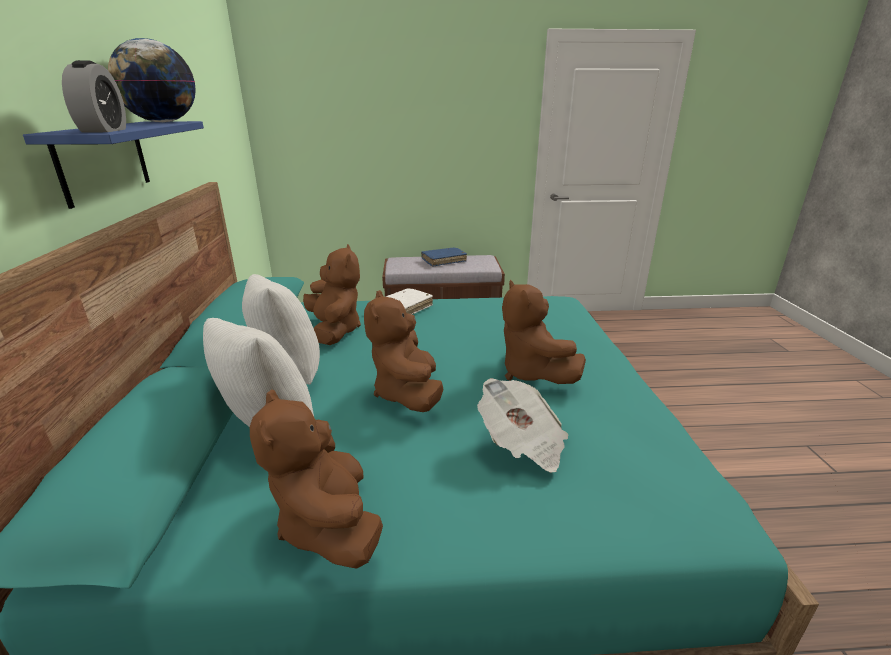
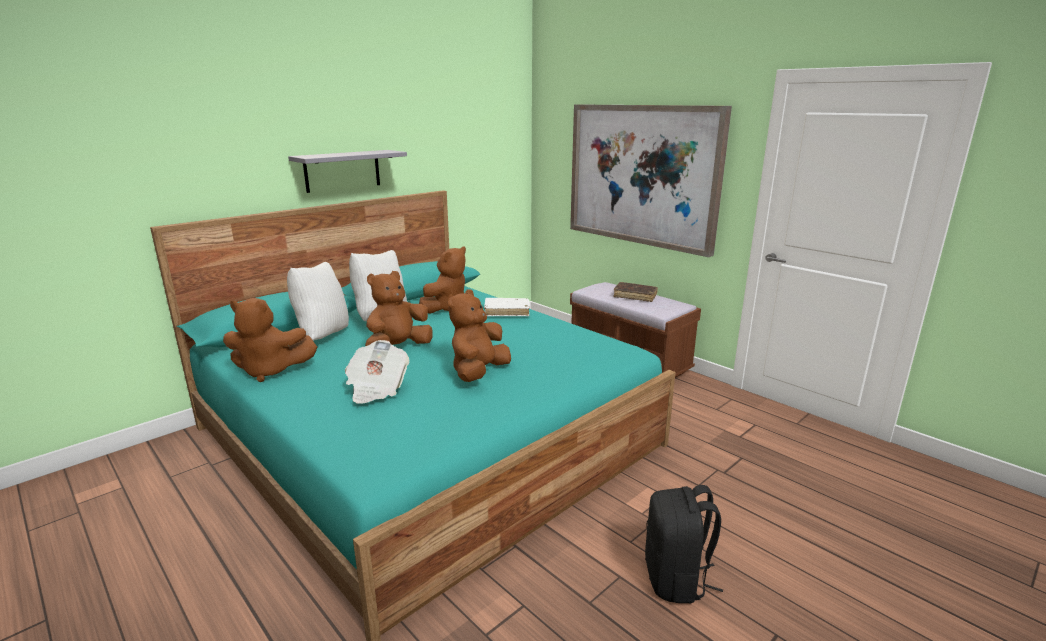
camera: 50 degrees right, 5 degrees down
(104, 130) = (316, 156): alarm clock -> none
(104, 161) = (342, 170): blue shelf -> grey shelf
(162, 122) = (382, 151): globe -> none
(328, 524) = (270, 371): brown plush toy -> brown plush toy turned 120 degrees counterclockwise
(416, 139) = (642, 175): none -> picture
(443, 261) = (635, 296): blue book -> brown book
(736, 454) = (676, 579): none -> black backpack

